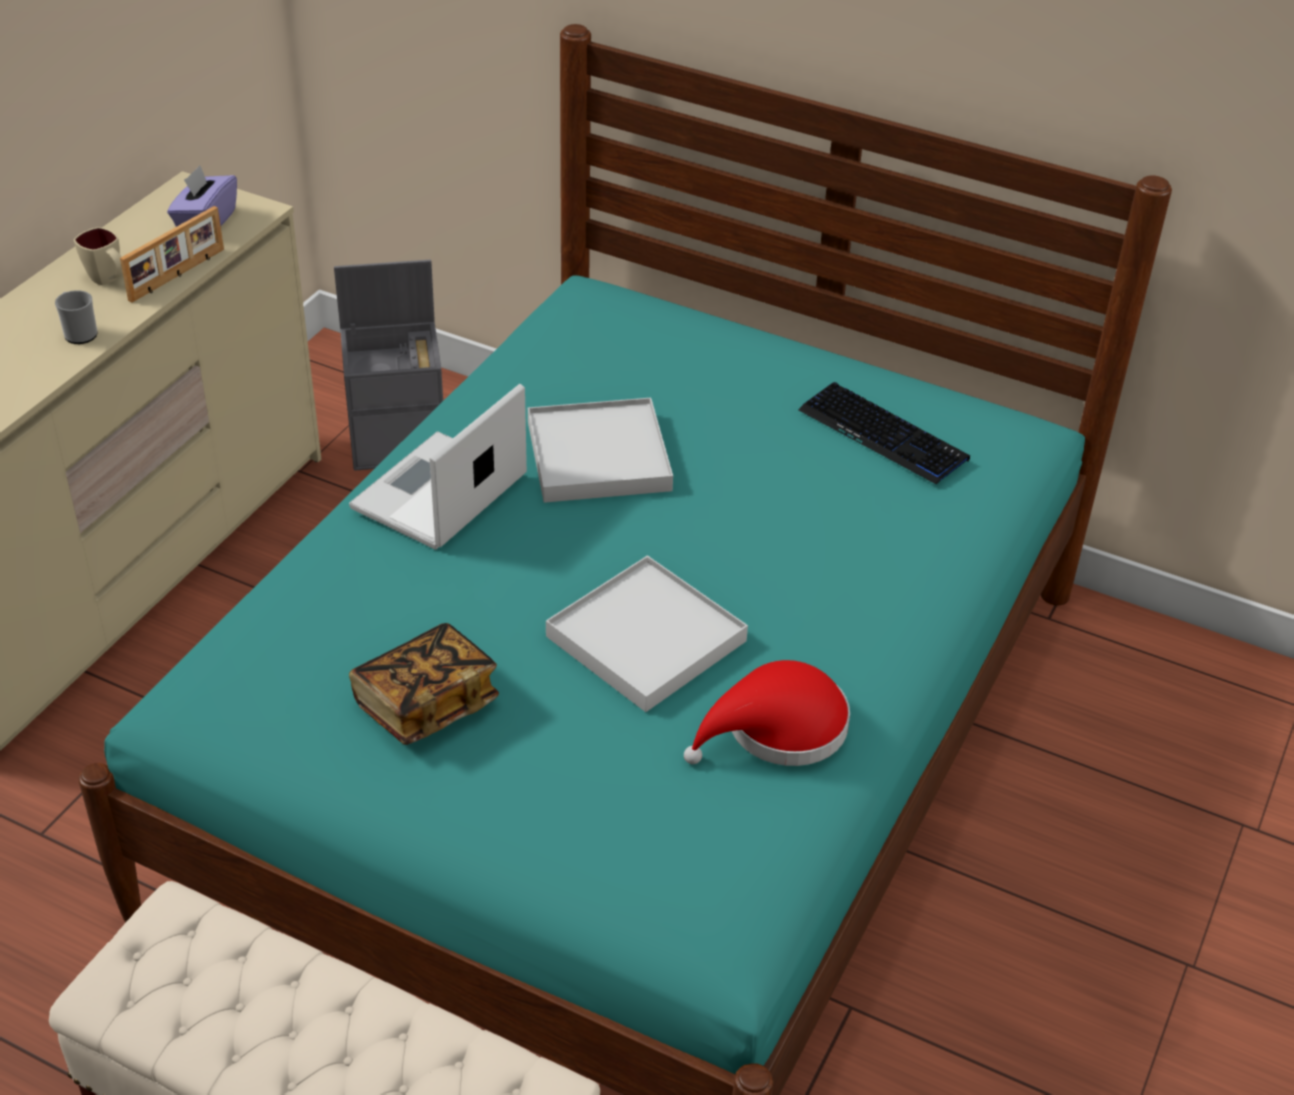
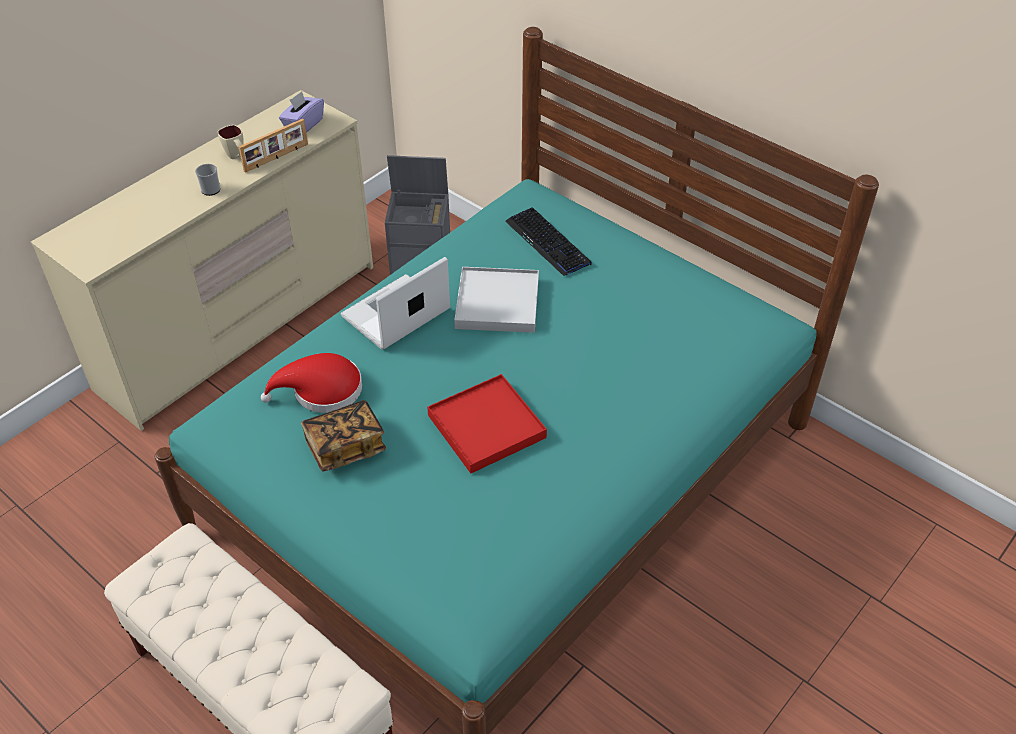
camera: 15 degrees right, 5 degrees up
(646, 639) = (487, 426): white tray -> red tray
(777, 729) = (546, 498): red hat -> red hat (321, 391)
(883, 435) = (679, 314): keyboard -> keyboard (548, 243)

